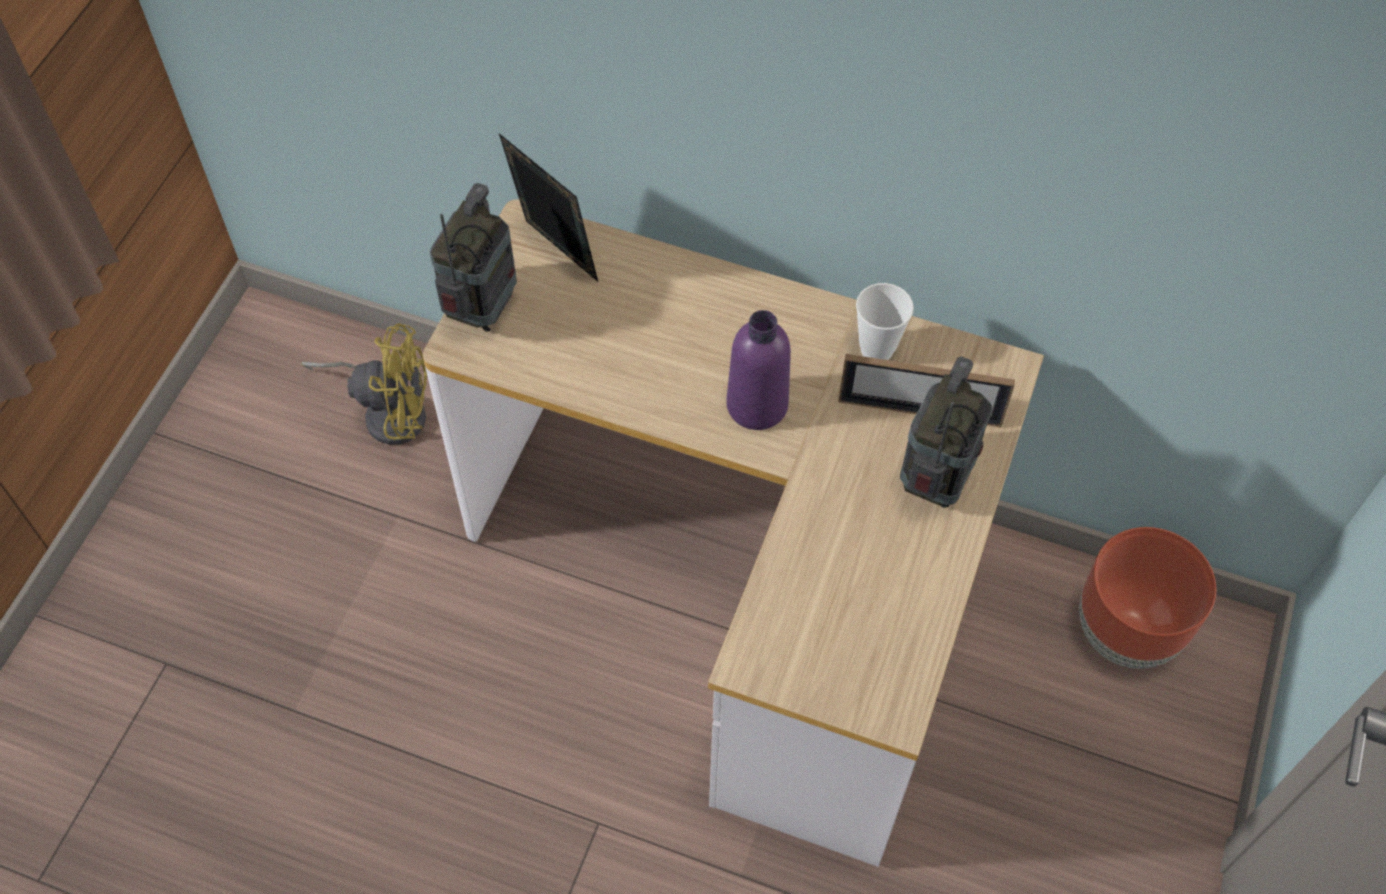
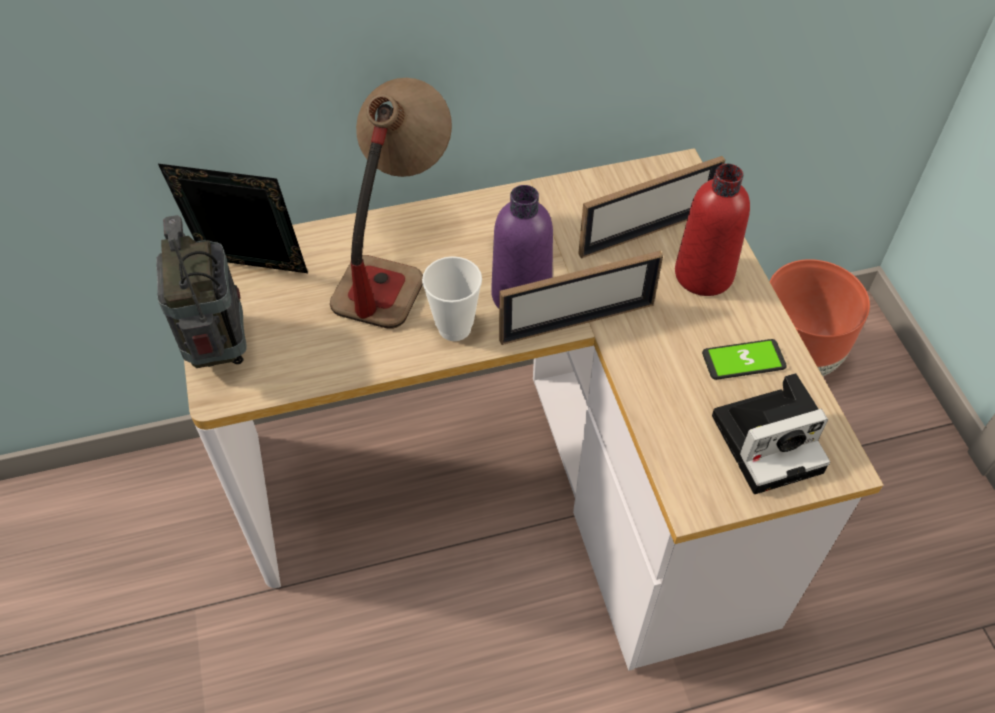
camera: 35 degrees left, 5 degrees down
(388, 411) = (124, 528): yellow fan -> none
(677, 310) = (394, 260): none -> table lamp
(783, 457) = (577, 322): none -> picture frame
(855, 658) = (770, 441): none -> camera
(876, 350) = (575, 206): cup -> cup (454, 328)
(897, 578) = (743, 360): none -> phone
(935, 481) = (703, 274): radio -> red bottle

